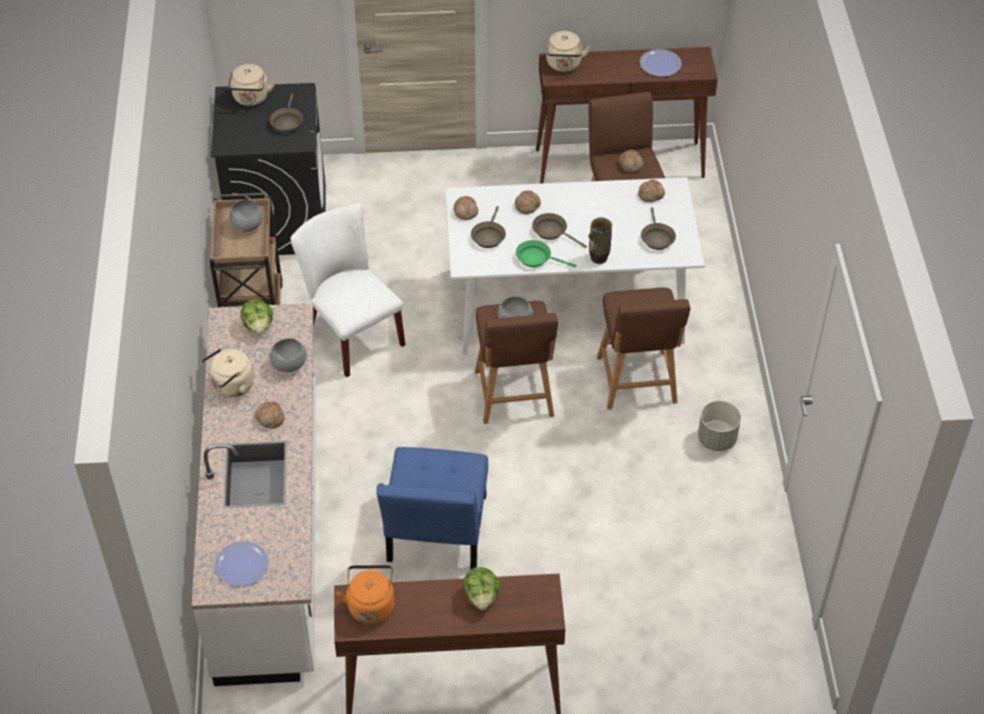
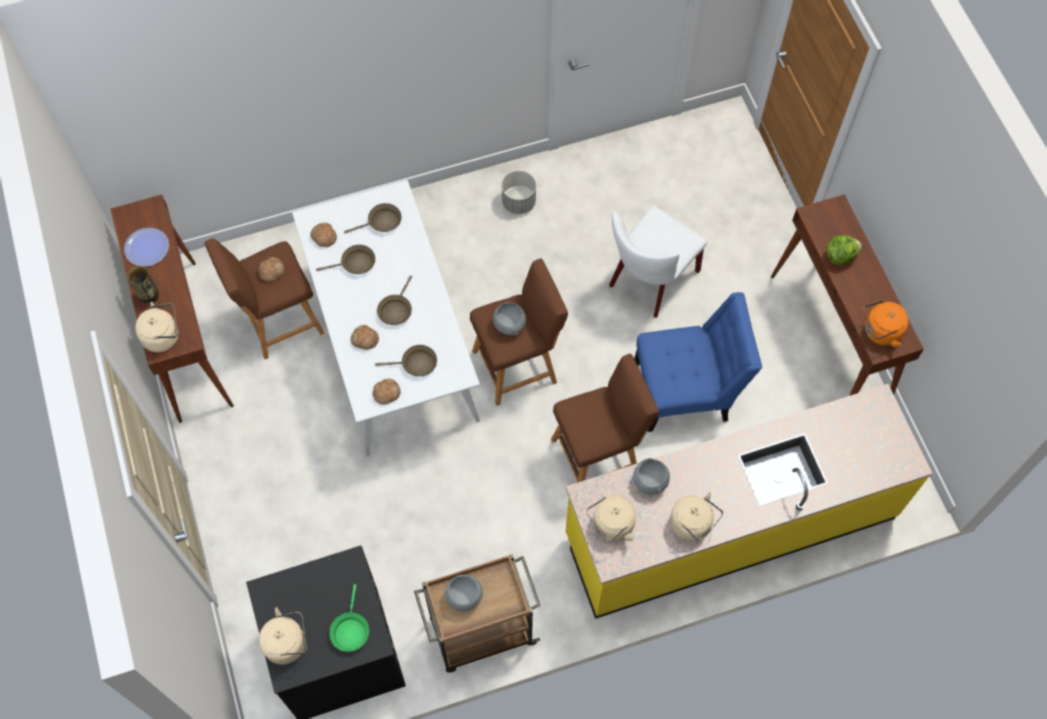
camera: 105 degrees left, 15 degrees up
(242, 565) = (878, 447): plate -> none
(258, 326) = (611, 526): lettuce -> beige kettle
(269, 418) = (717, 477): bread -> none
(271, 530) = (729, 525): white counter -> yellow counter
(287, 122) = (319, 589): brown frying pan -> brown frying pan (355, 264)
(350, 333) = (481, 529): white chair -> white chair (649, 281)
(536, 258) = (435, 315): green frying pan -> green frying pan (350, 629)
(598, 258) = (421, 264): vase -> vase (150, 297)
(637, 383) = (474, 271): brown stool -> brown stool (599, 455)

